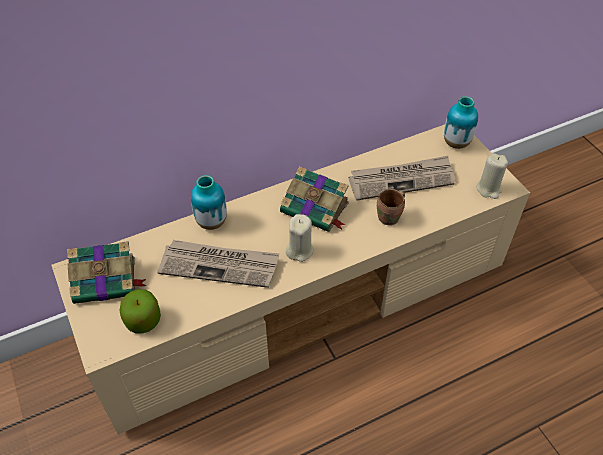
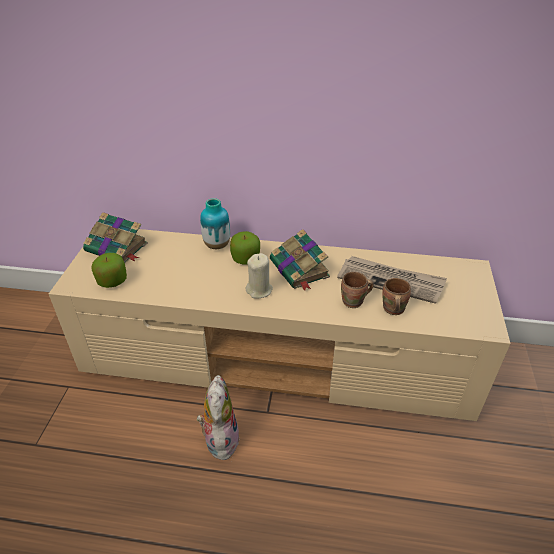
camera: 35 degrees right, 10 degrees down
(220, 265) = (194, 273): newspaper -> none
(255, 223) = (246, 258): none -> apple
(315, 409) = (220, 439): none -> plush toy
(425, 208) = (392, 309): none -> brown mug
(456, 143) = (468, 276): vase -> none
(489, 189) = (468, 322): beige candle -> none

